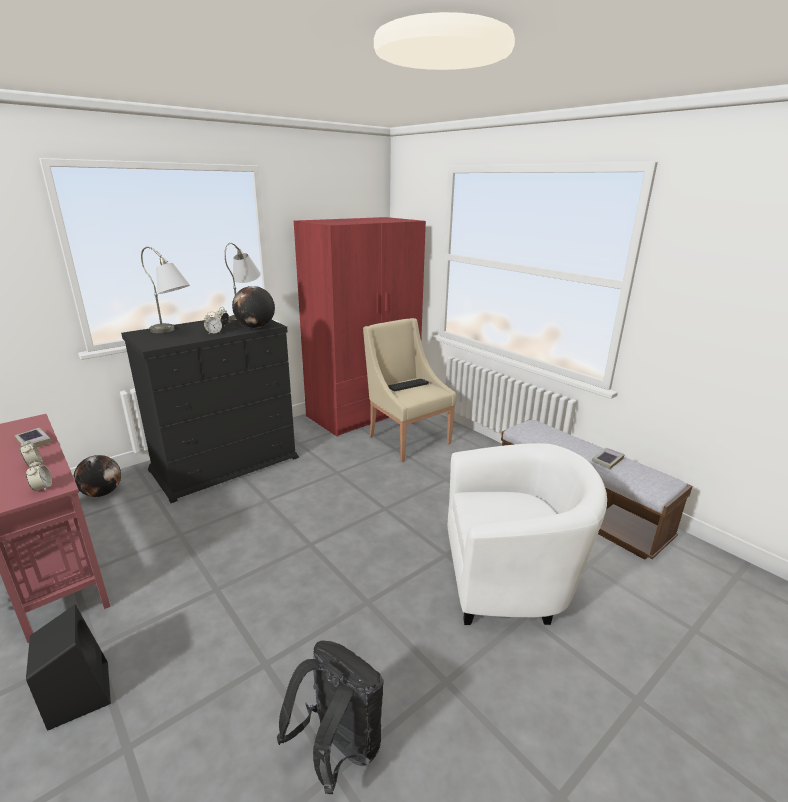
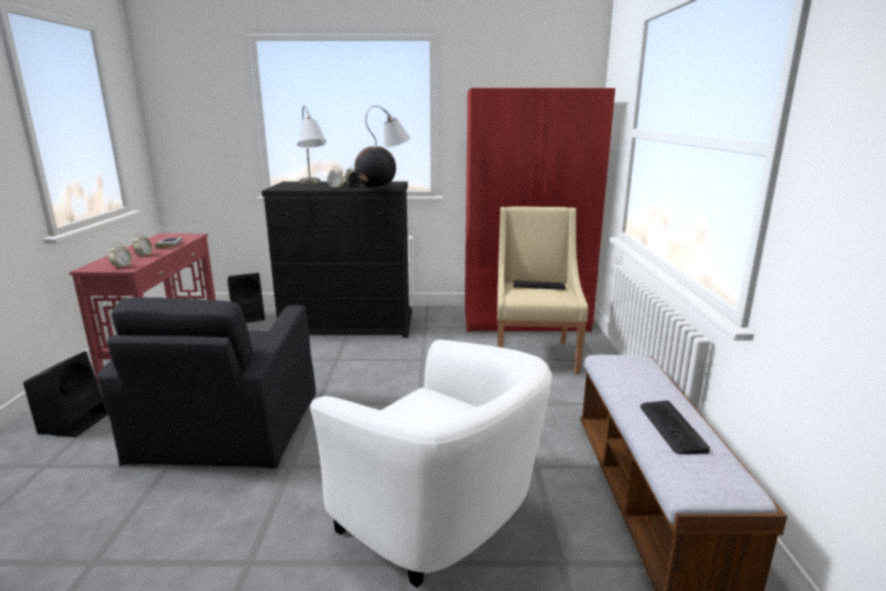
camera: 40 degrees right, 5 degrees down
(102, 493) = (249, 317): globe -> black speaker
(264, 603) = (227, 427): none -> black armchair
(338, 749) = (116, 550): black backpack -> none
(607, 460) = (671, 427): book -> keyboard

